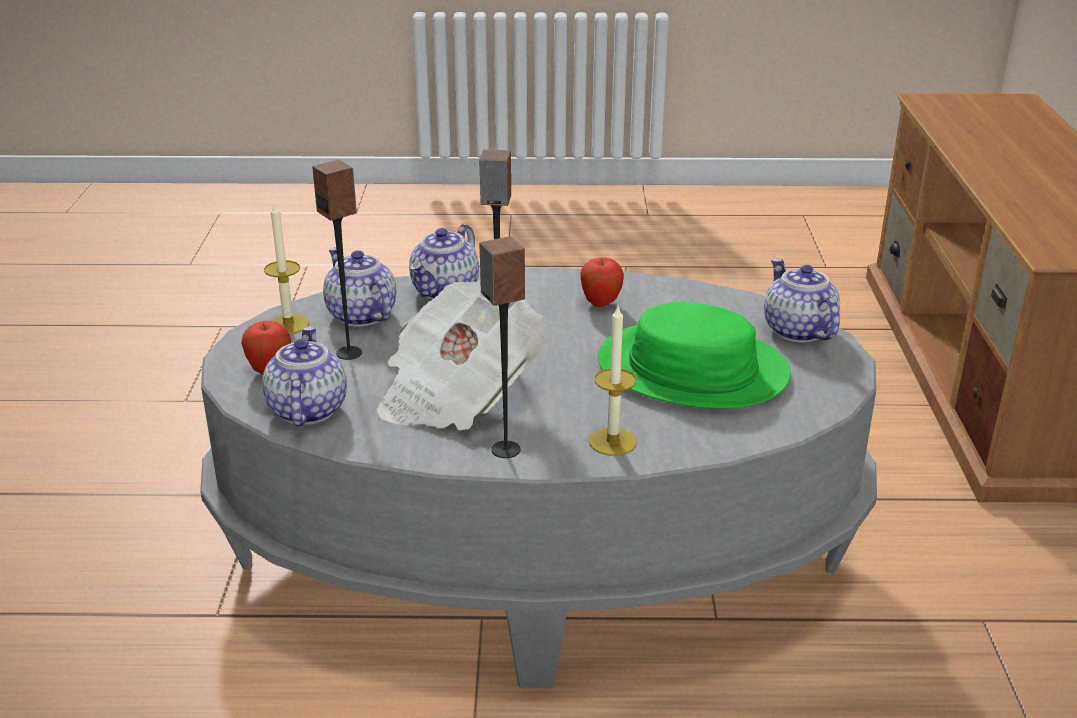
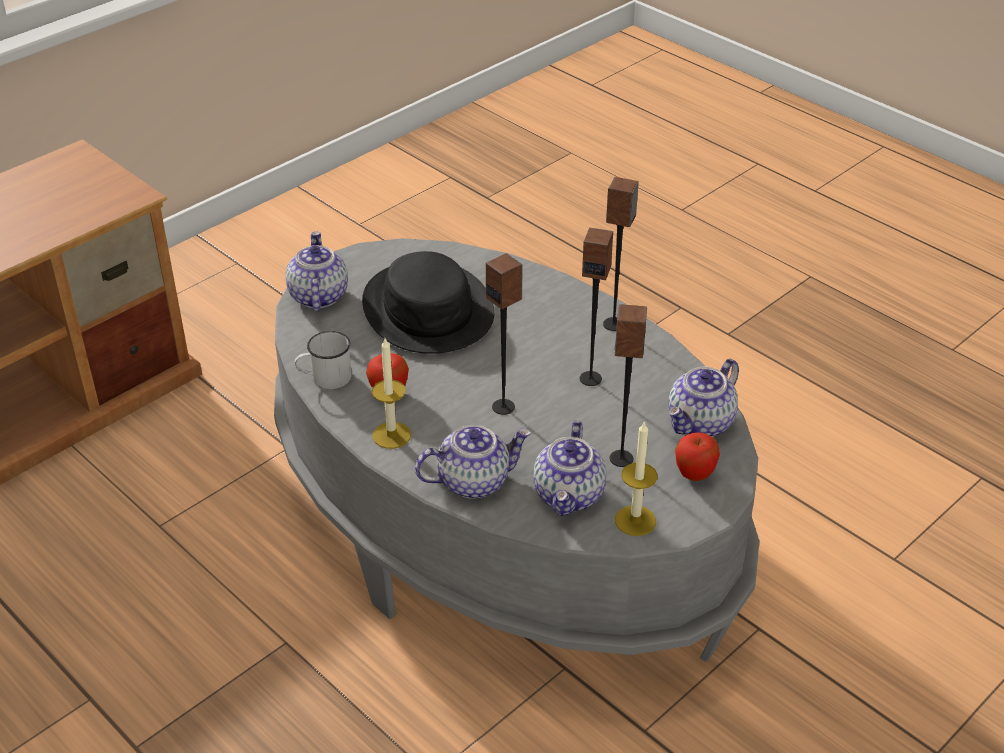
camera: 135 degrees left, 10 degrees up
(457, 393) = (590, 378): newspaper -> speaker
(612, 442) = (549, 295): candle -> candle (391, 435)
(665, 289) = (325, 378): none -> white mug
(692, 369) = (428, 309): green hat -> black hat
(797, 330) = (317, 296): teapot -> teapot turned 150 degrees clockwise

